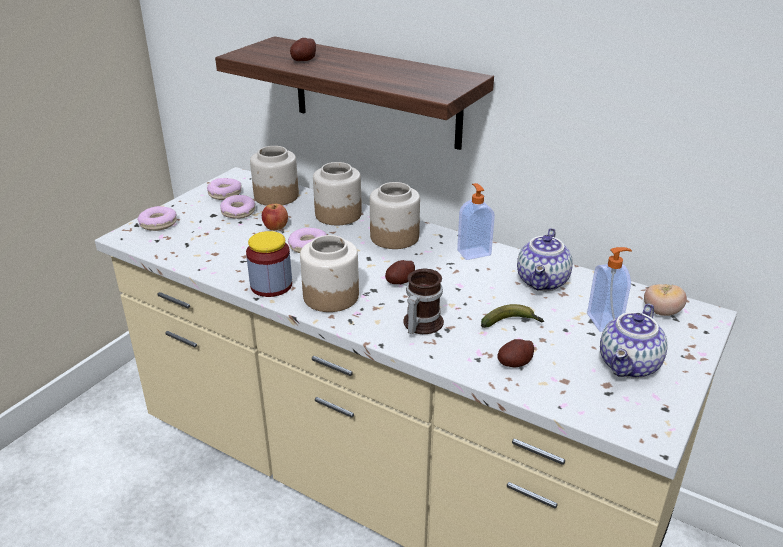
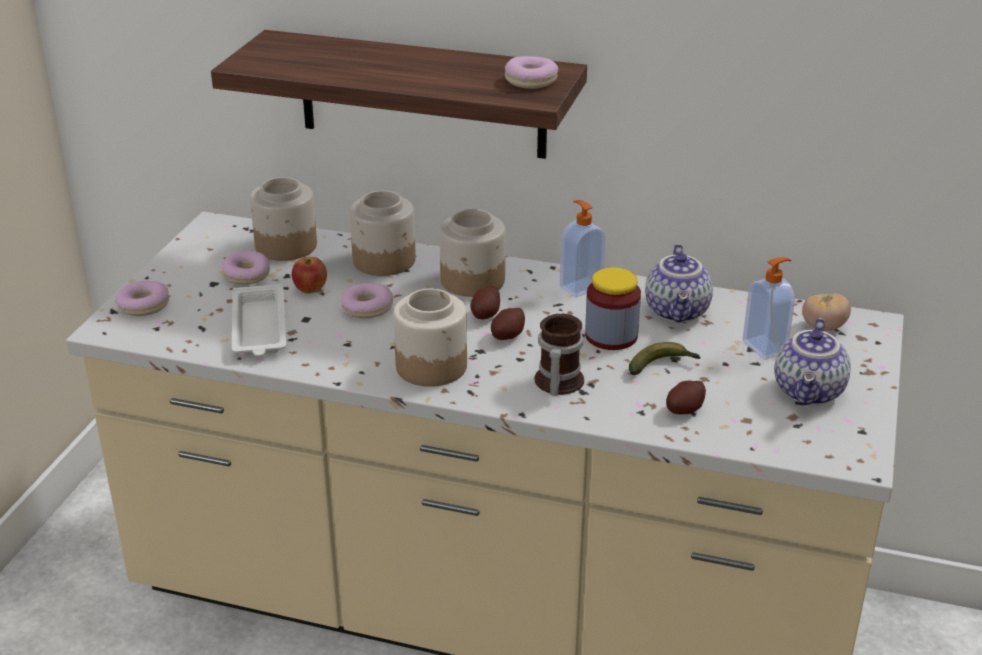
camera: 15 degrees left, 0 degrees up
(225, 194) = (212, 252): donut -> donut (531, 81)
(225, 250) = (259, 328): none -> white tray
(271, 285) = (347, 364): jar -> jar (611, 336)
(303, 60) = (335, 65): potato -> potato (485, 315)

